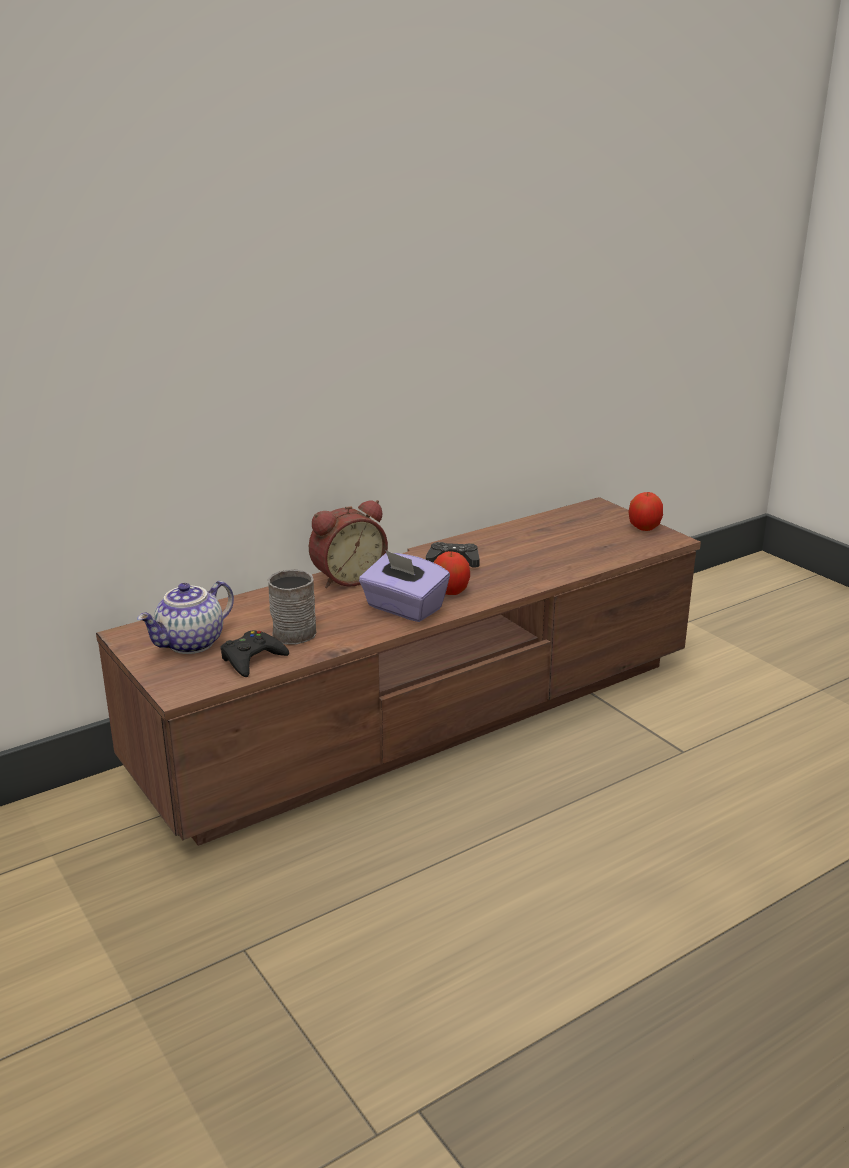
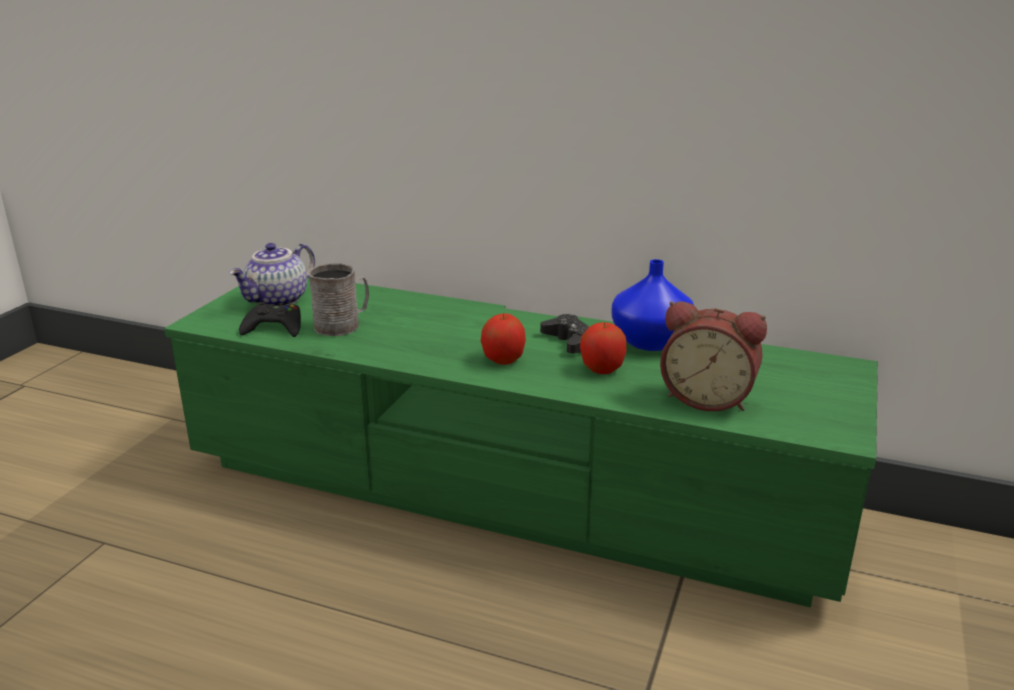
camera: 55 degrees right, 0 degrees up
(191, 644) = (278, 301): teapot -> teapot turned 60 degrees counterclockwise
(347, 578) = (469, 312): alarm clock -> alarm clock (707, 398)
(403, 608) = (439, 351): purple tissue box -> none
(424, 716) = (508, 491): brown tv stand -> green tv stand
(488, 540) = (649, 341): none -> blue vase
(644, 528) = (842, 410): apple -> apple (602, 369)

